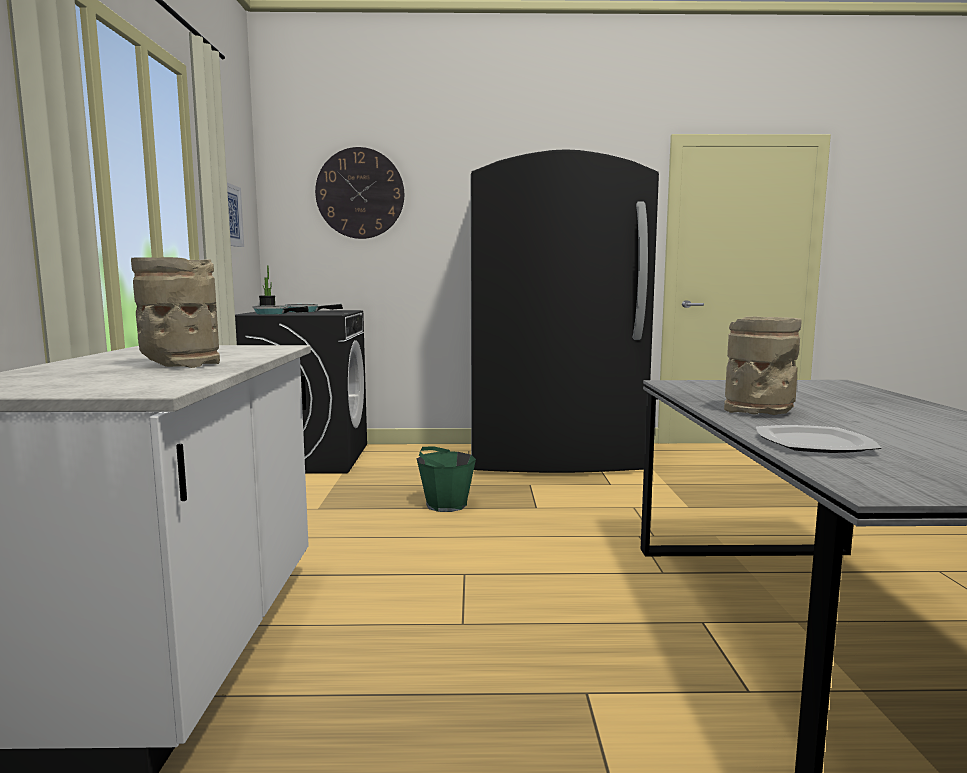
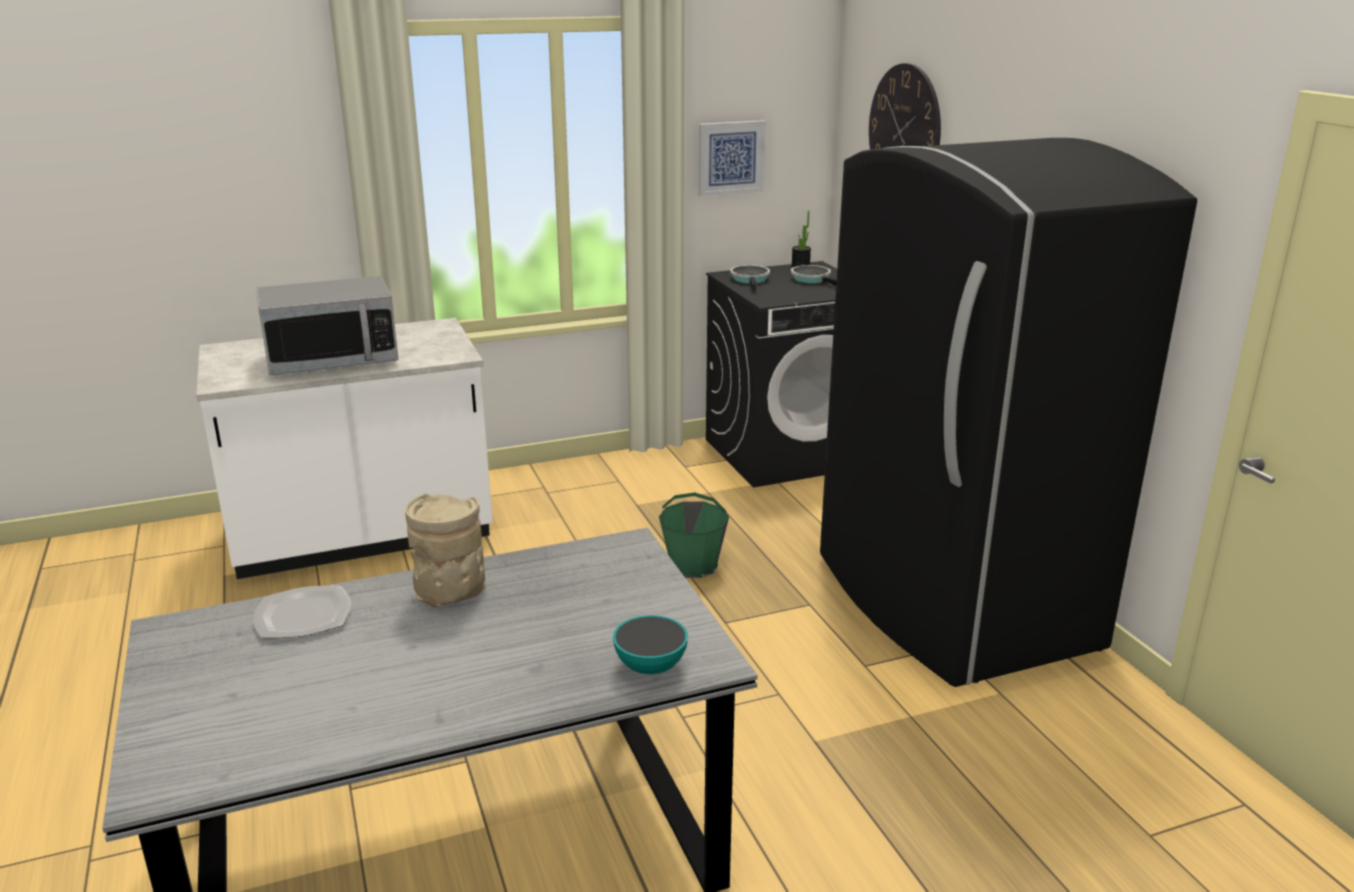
camera: 70 degrees right, 15 degrees up
(180, 364) = (332, 359): beige vase -> microwave
(851, 389) = (650, 667): none -> bowl

